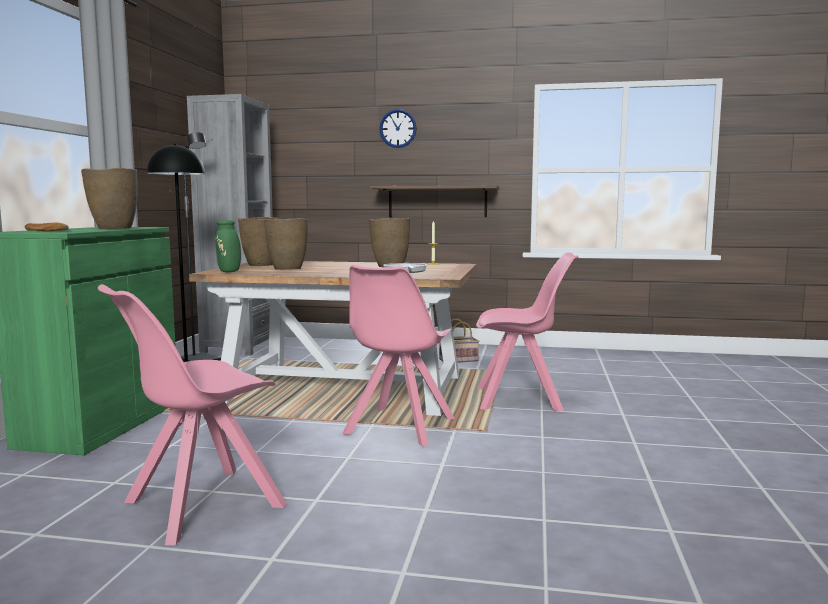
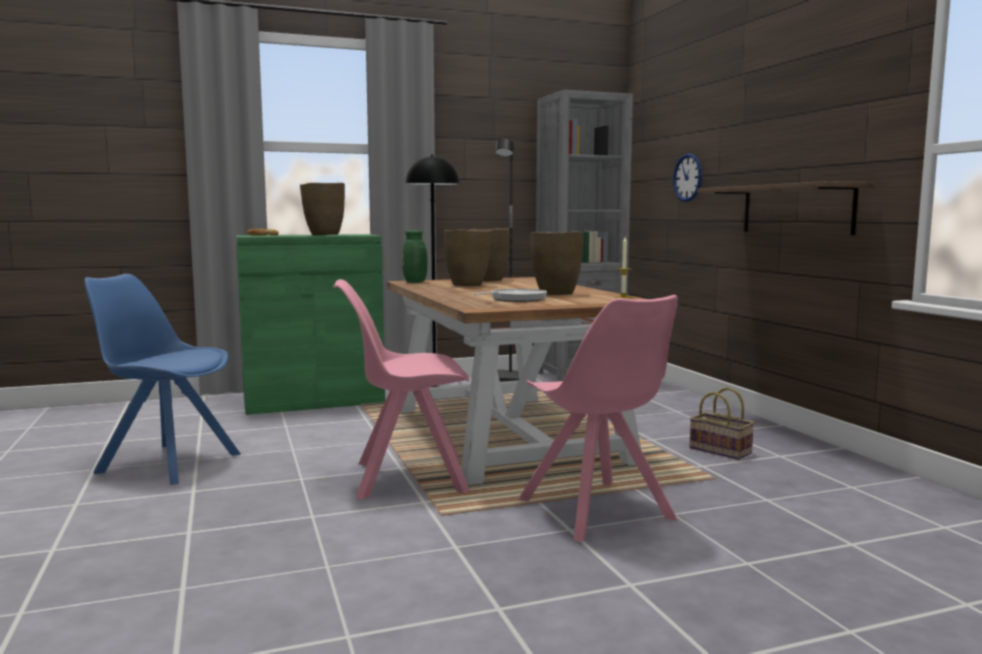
camera: 60 degrees right, 0 degrees up
(199, 506) = (166, 463): pink chair -> blue chair
(398, 128) = (760, 103): wall clock -> wall clock (688, 177)

